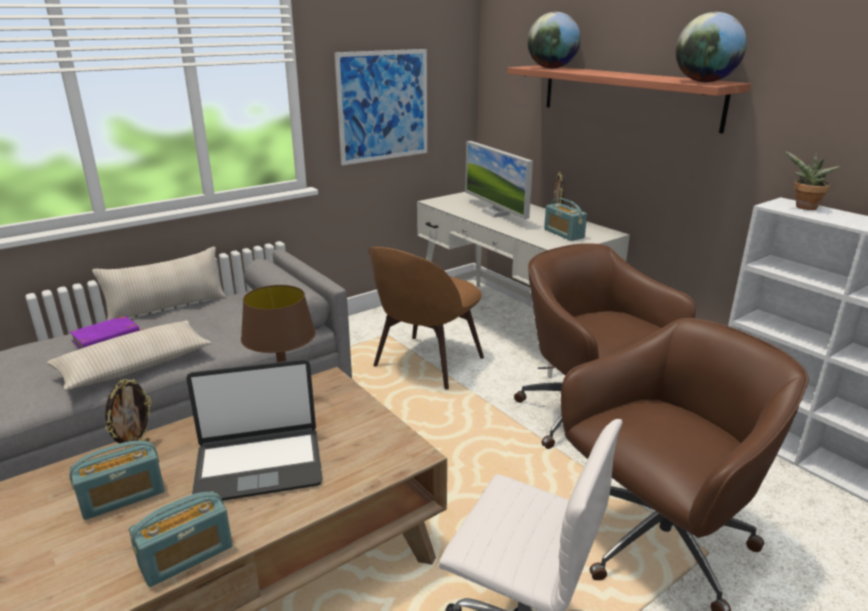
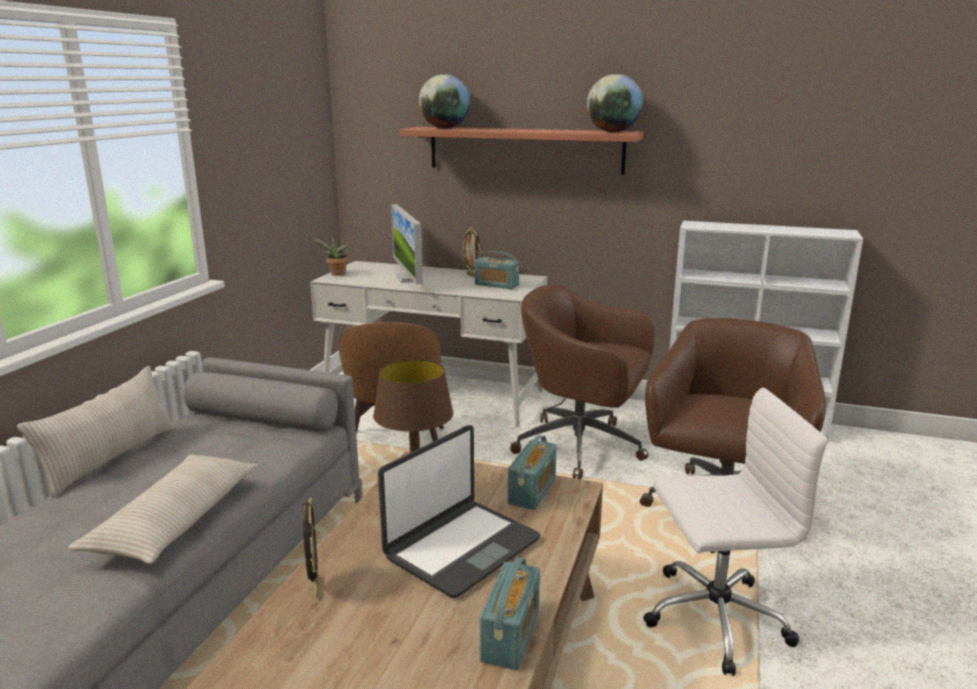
camera: 35 degrees left, 5 degrees down
(107, 338) = (82, 508): purple book -> none
(123, 497) = (370, 626): radio -> radio (532, 491)
(383, 106) = (266, 179): picture -> none
(495, 213) = (408, 279): monitor -> monitor turned 45 degrees clockwise
(804, 208) = (711, 224): potted plant -> potted plant (336, 274)

